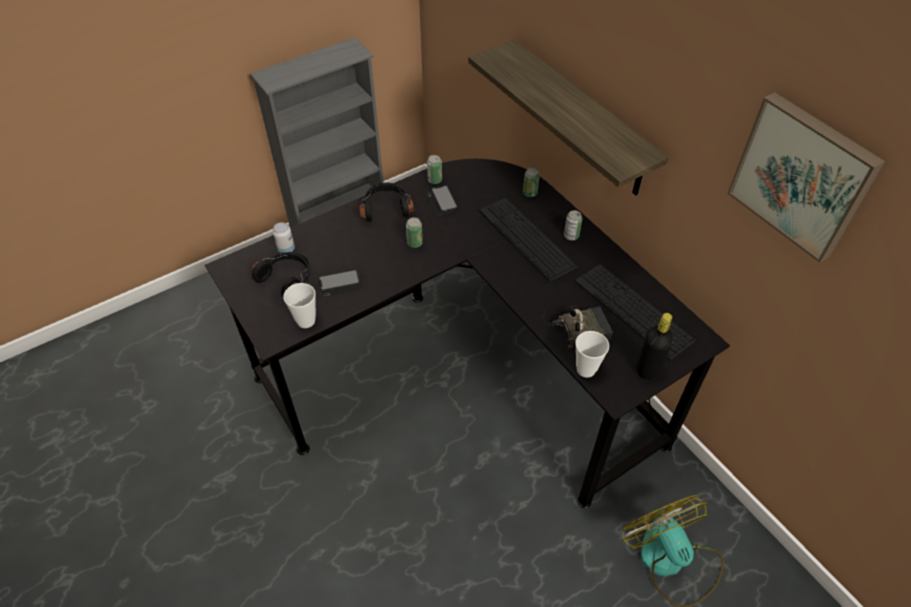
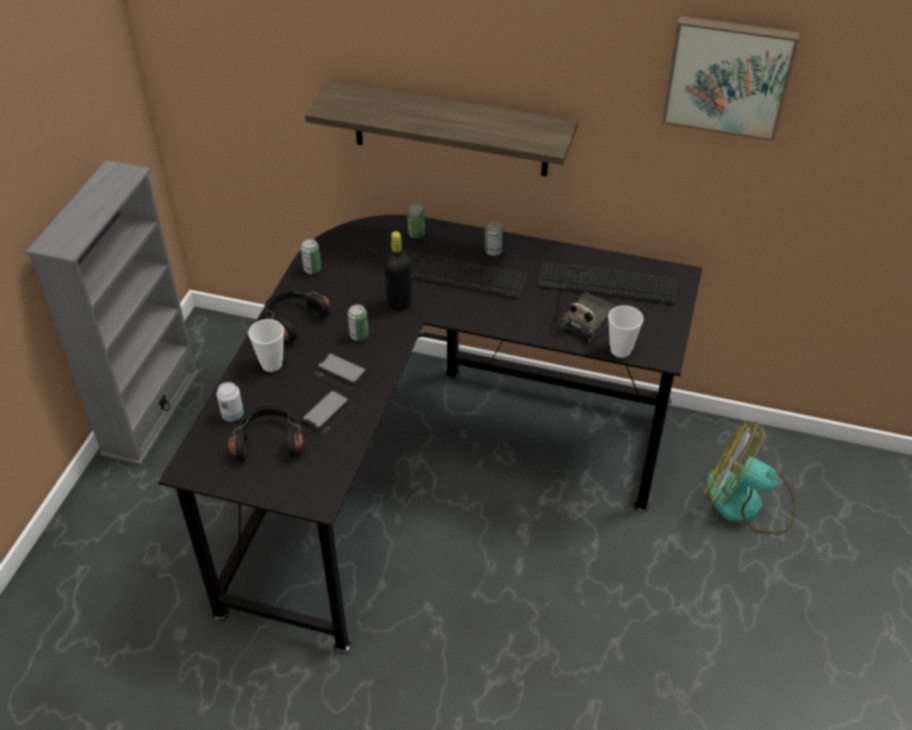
camera: 40 degrees left, 5 degrees down
(306, 321) = (334, 464): cup -> cup (271, 364)
(441, 201) = (341, 284): phone -> phone (339, 373)
(647, 370) = (665, 322): black bottle -> black bottle (399, 303)

